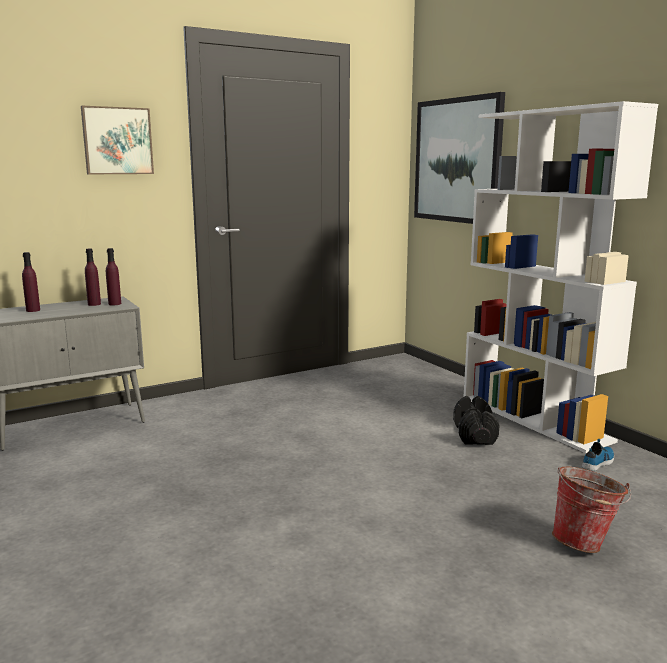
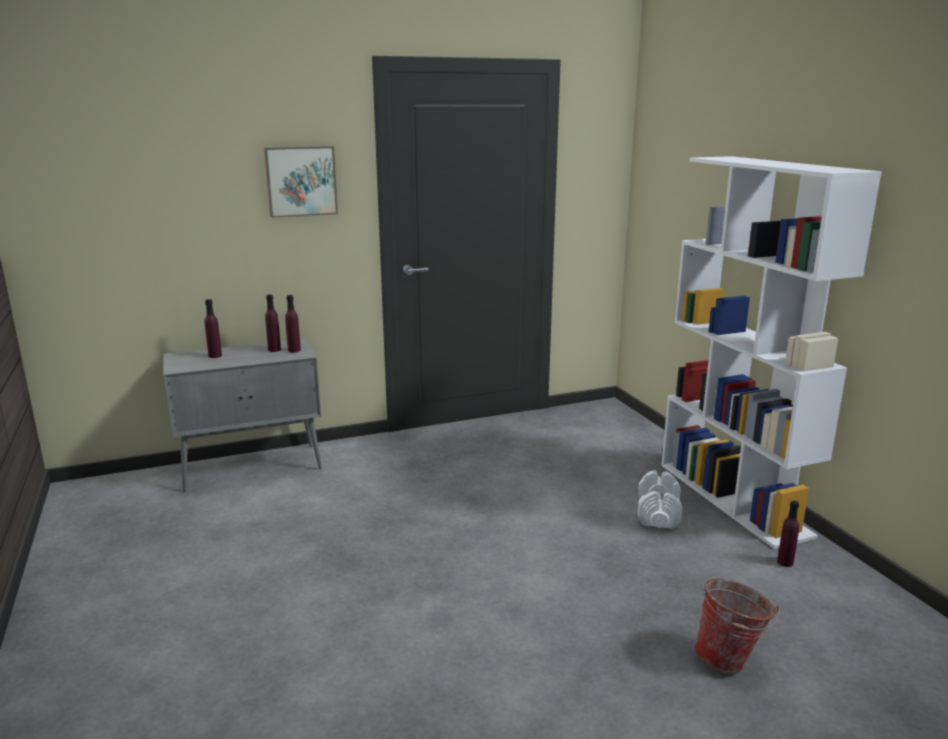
camera: 10 degrees right, 5 degrees up
(457, 160) = (676, 195): picture -> none
(475, 434) = (658, 514): black dumbbell -> white dumbbell
(599, 462) = (785, 562): shoe -> purple bottle

